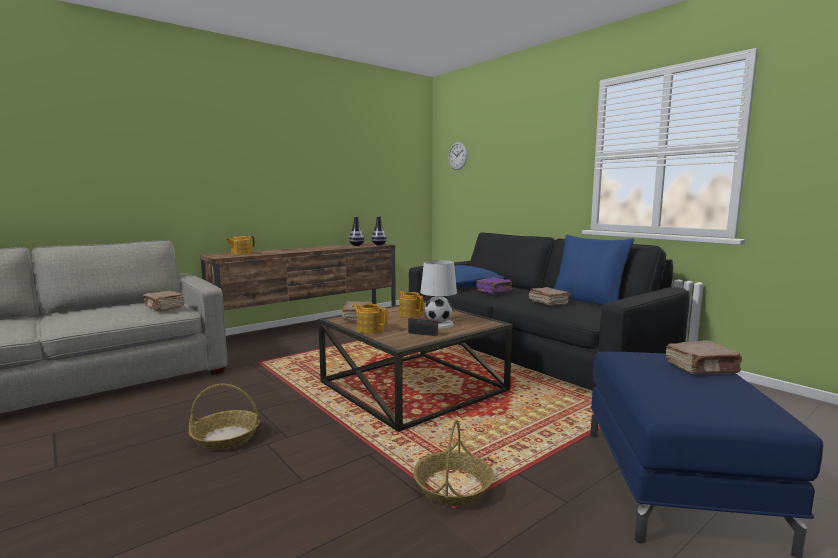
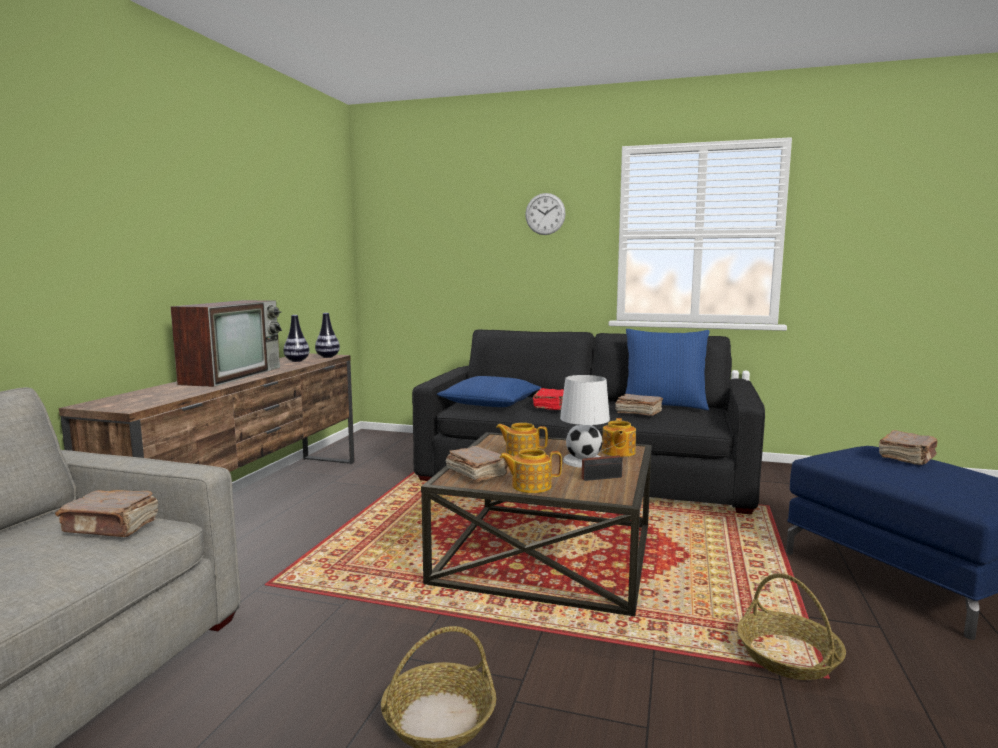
camera: 35 degrees left, 0 degrees up
(240, 253) = (144, 396): teapot -> teapot (618, 452)
(304, 249) = (233, 375): none -> television
(457, 156) = (403, 222): wall clock -> wall clock (545, 214)
(494, 291) = (551, 407): purple book -> red book

